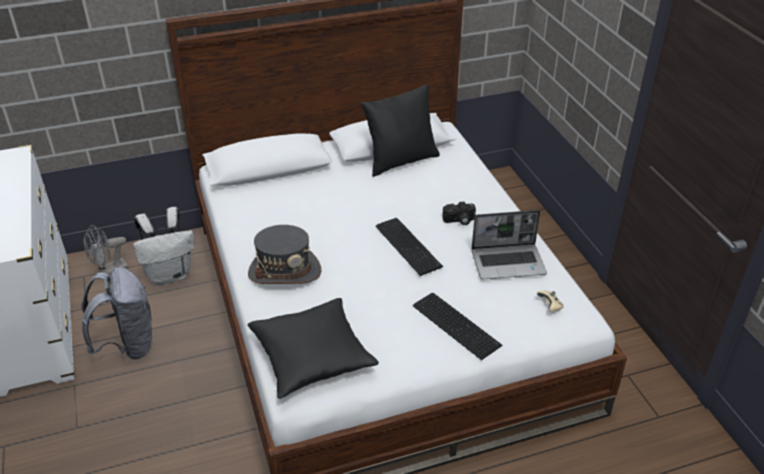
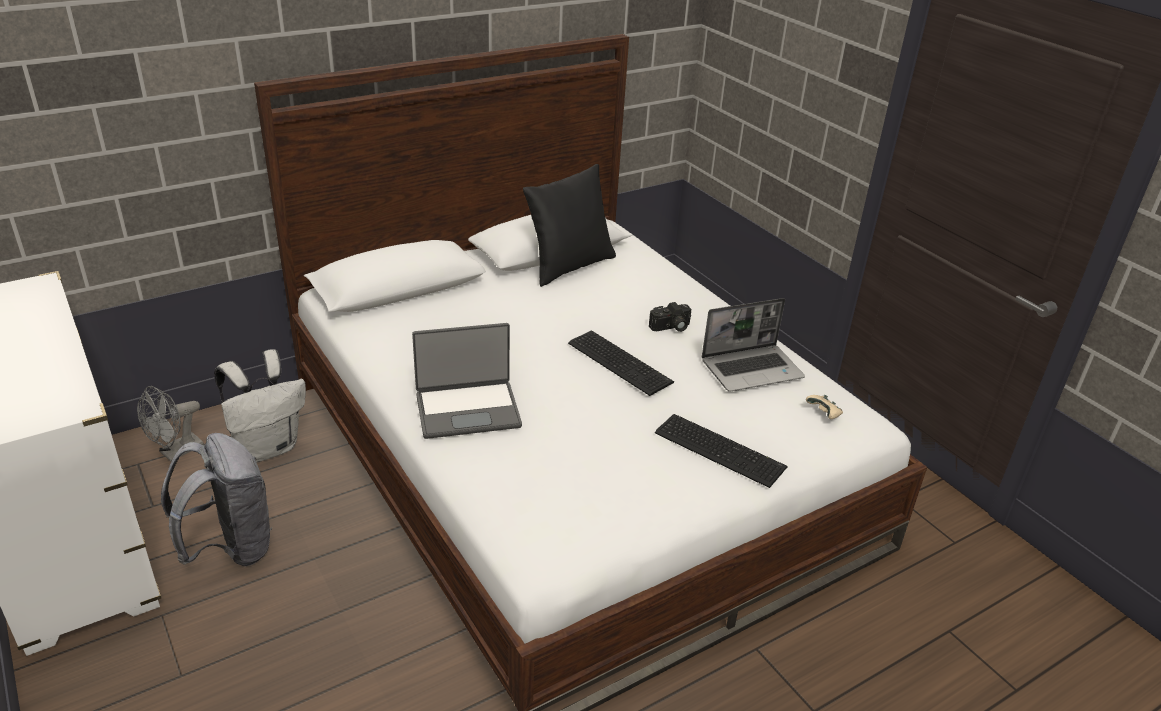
camera: 15 degrees left, 5 degrees down
(284, 271) = (468, 409): grey hat -> laptop
(312, 357) = (547, 512): black pillow -> none

